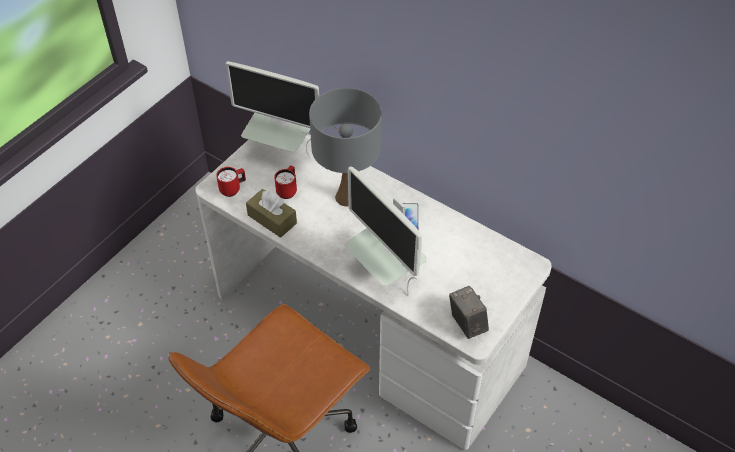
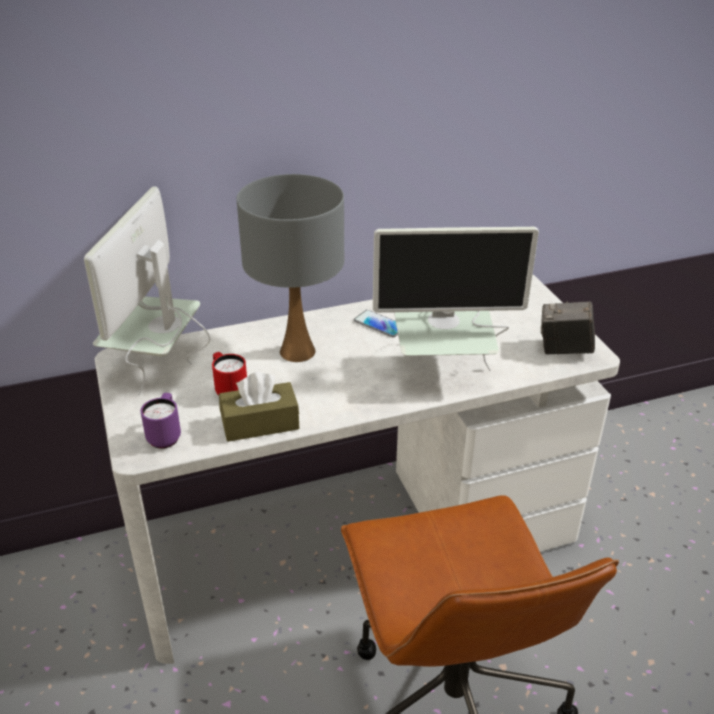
camera: 55 degrees left, 15 degrees down
(233, 189) = (165, 435): red mug -> purple mug
(282, 150) = (158, 367): monitor -> monitor turned 135 degrees clockwise

